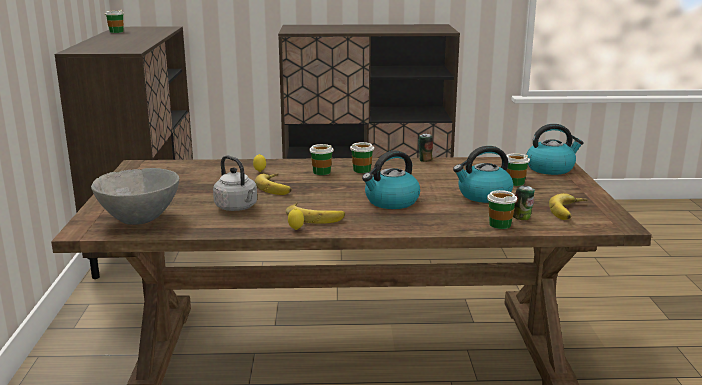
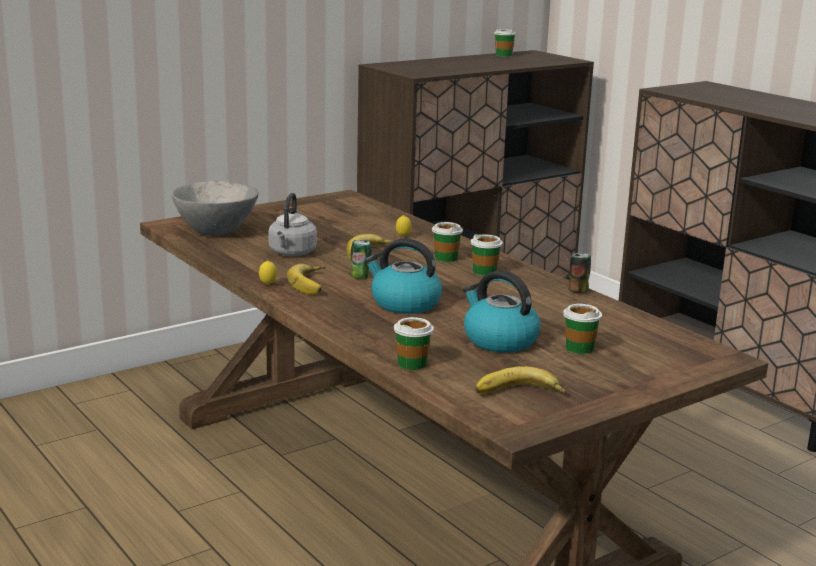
camera: 55 degrees right, 0 degrees up
(522, 218) = (452, 371): can -> can (360, 276)
(550, 168) = (681, 359): kettle -> none

